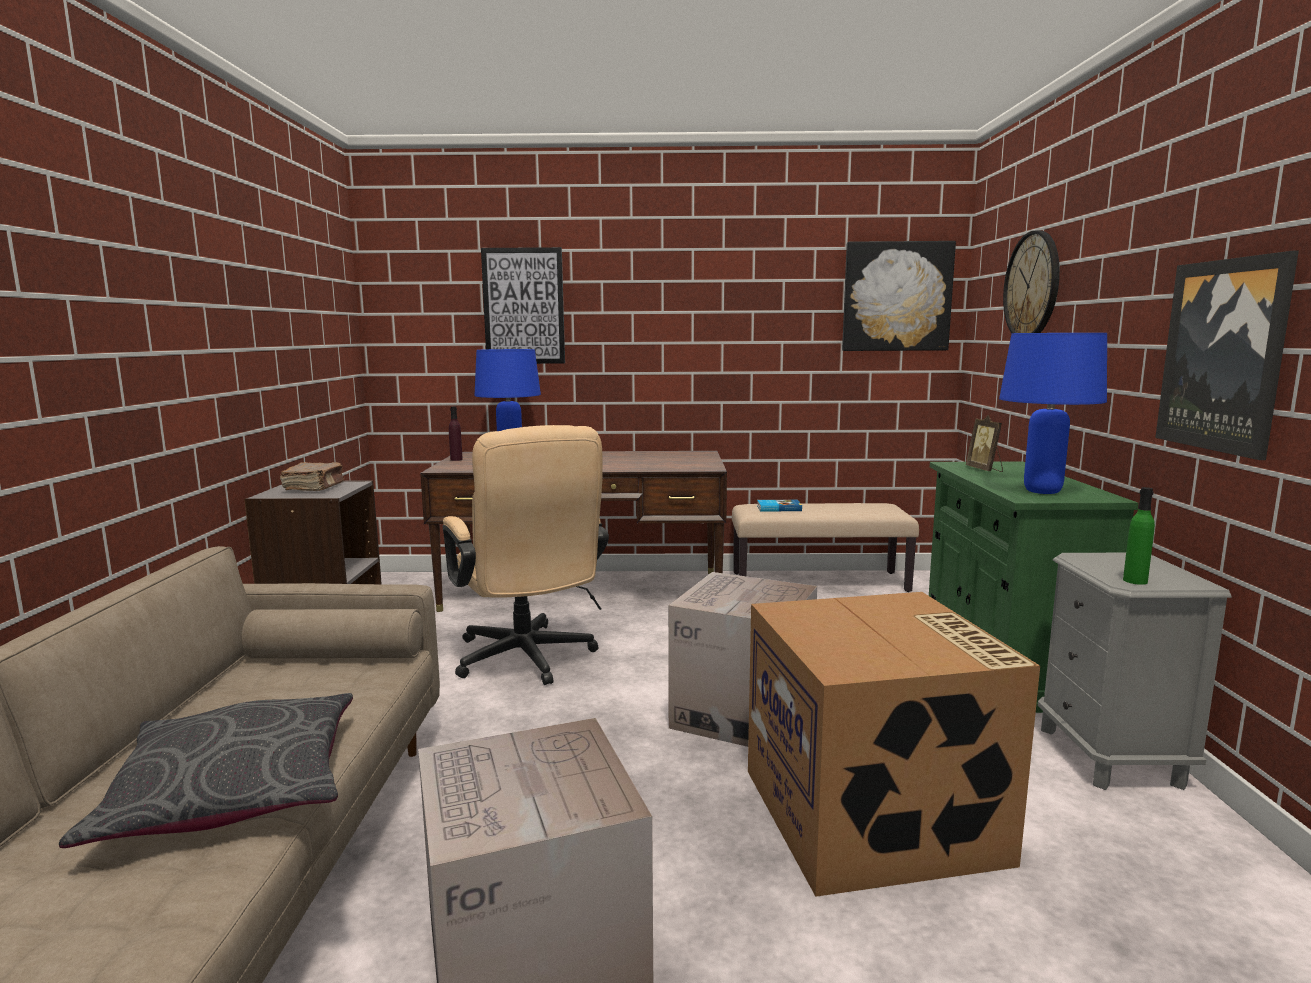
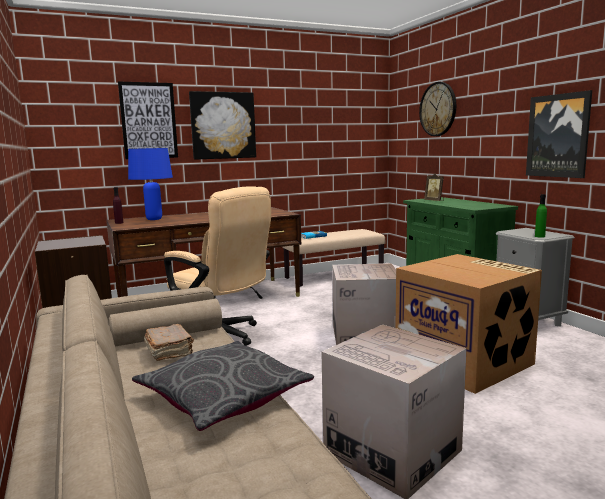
camera: 25 degrees left, 0 degrees up
(315, 487) = (71, 241): brown book -> brown book (169, 351)
(896, 297) = (358, 116): picture -> picture (223, 125)
(1042, 491) = (476, 206): blue table lamp -> none

